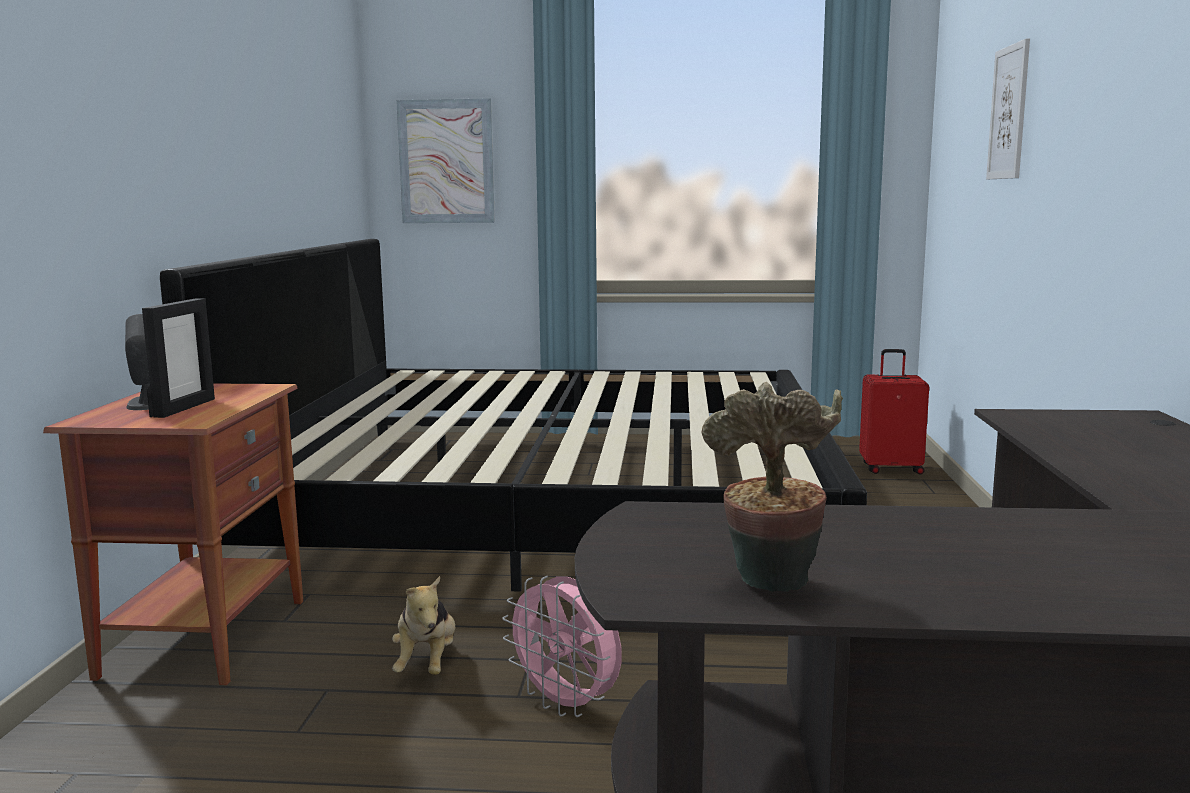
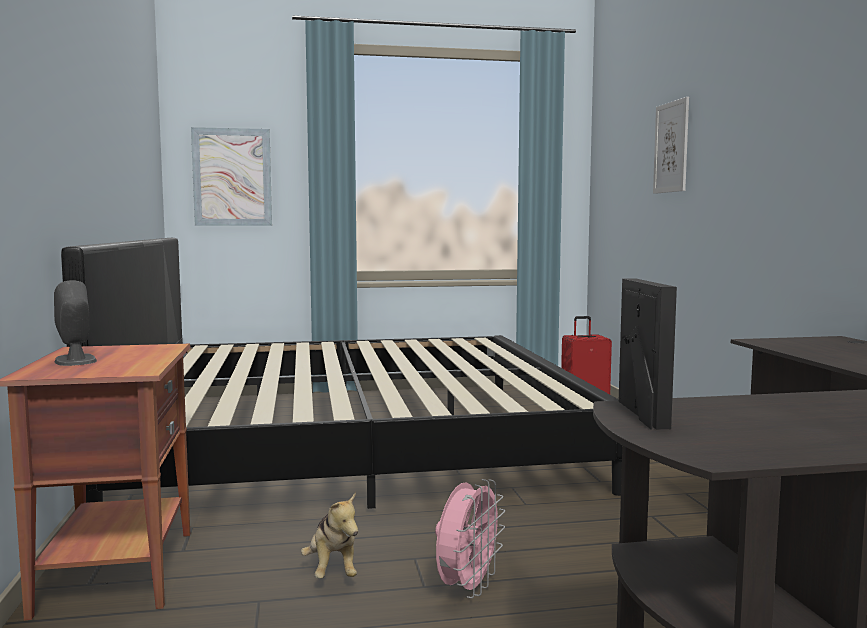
camera: 15 degrees left, 5 degrees down
(183, 407) = (113, 362): picture frame -> picture frame (640, 414)
(567, 705) = (467, 588): pink fan -> pink fan turned 90 degrees counterclockwise
(771, 587) = (790, 443): potted plant -> none

